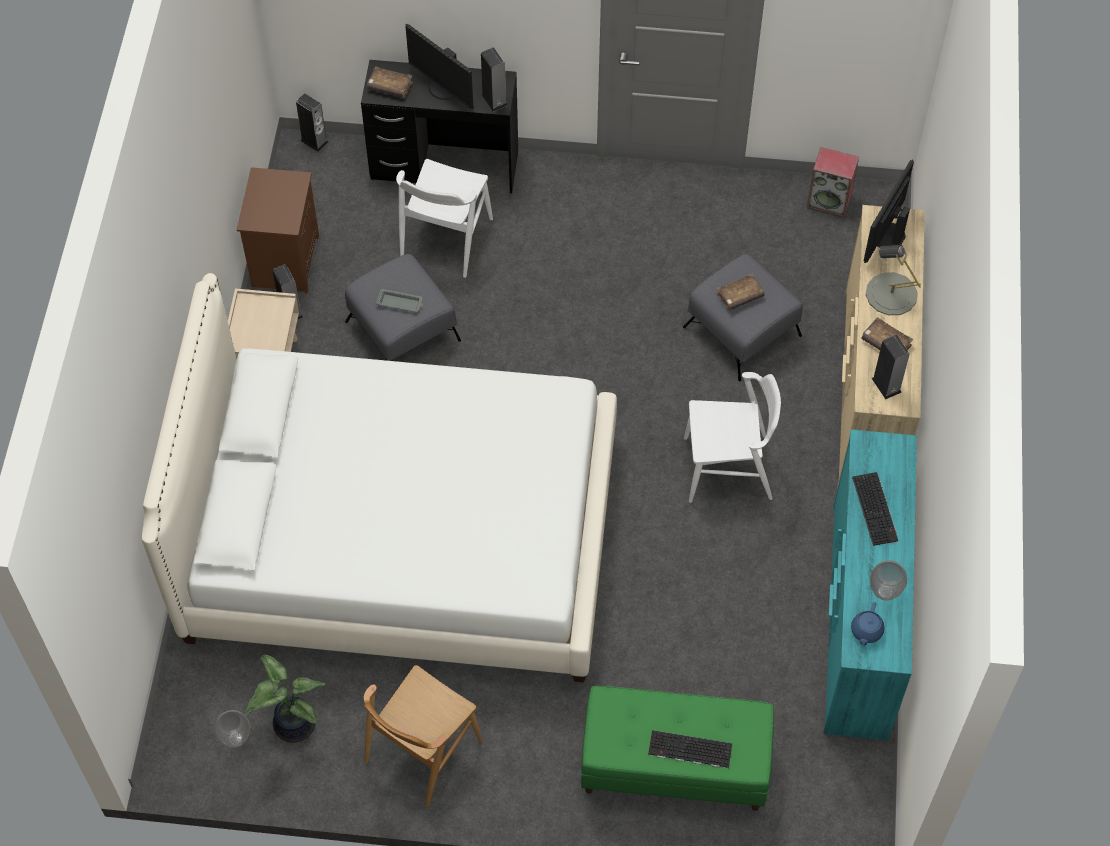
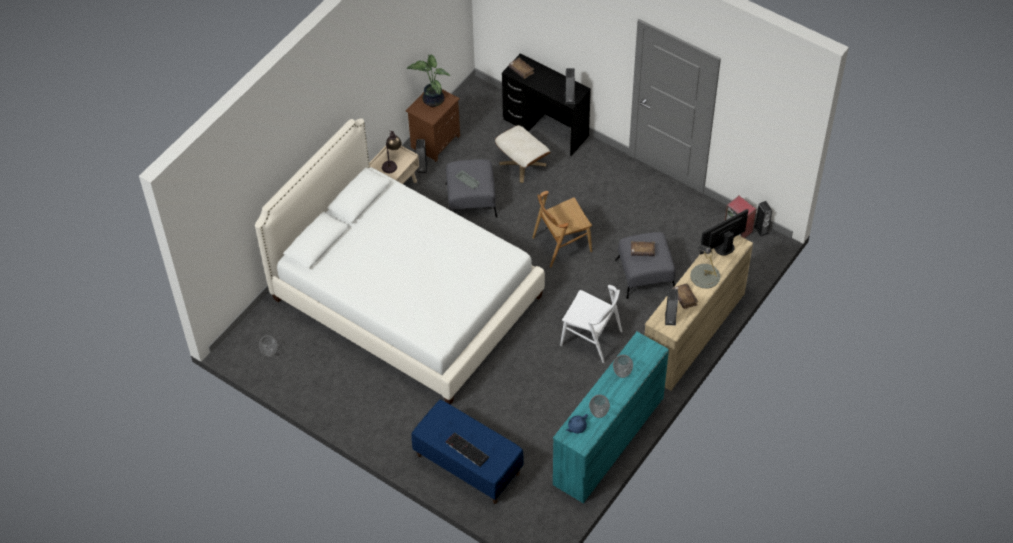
camera: 30 degrees right, 5 degrees down
(260, 326) = (392, 163): none -> table lamp
(291, 724) = (299, 359): potted plant -> potted plant (432, 99)
(314, 141) = (487, 89): speaker -> speaker (761, 229)
(422, 750) = (352, 399): brown chair -> brown chair (561, 244)
(443, 88) = (547, 82): monitor -> none
(446, 239) = (522, 164): white chair -> beige ottoman
(673, 767) = (467, 464): green bench -> blue bench
(876, 509) = (622, 374): keyboard -> vase

